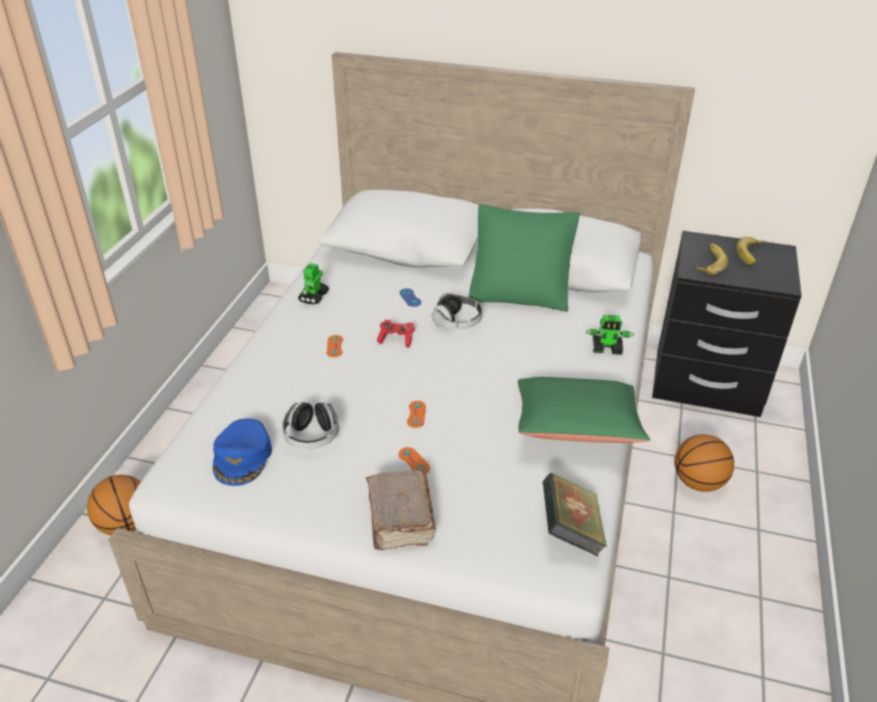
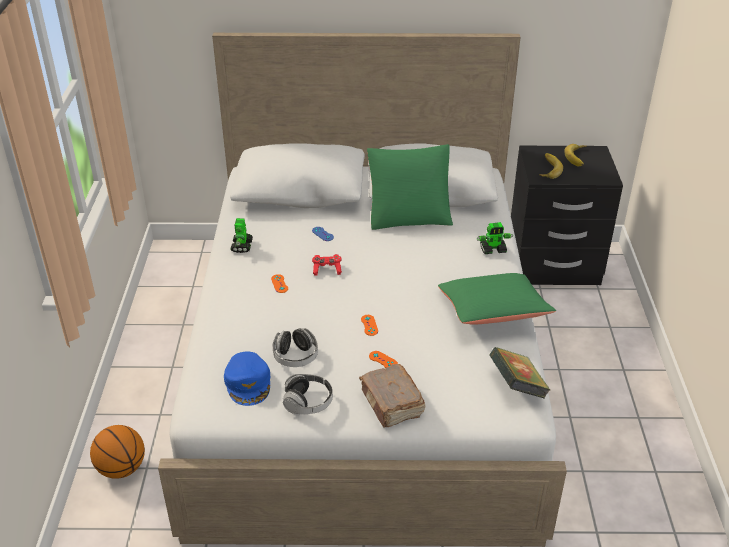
camera: 15 degrees left, 0 degrees up
(457, 322) = (369, 247): headphones -> headphones (308, 402)
(698, 482) = (569, 343): basketball -> none

